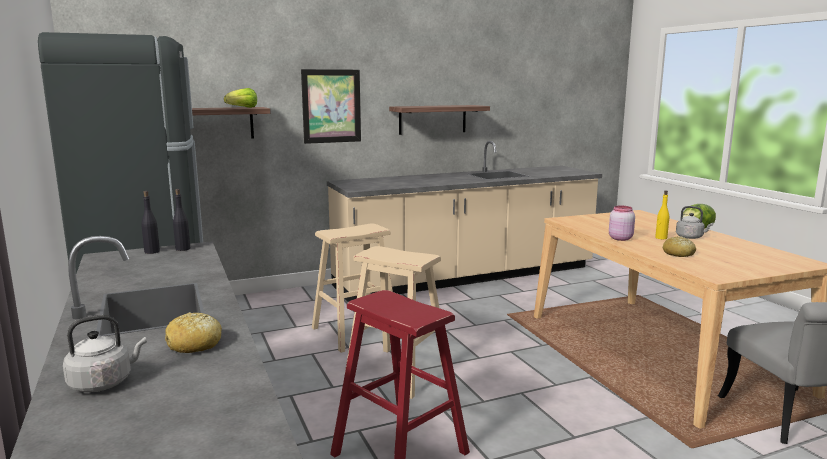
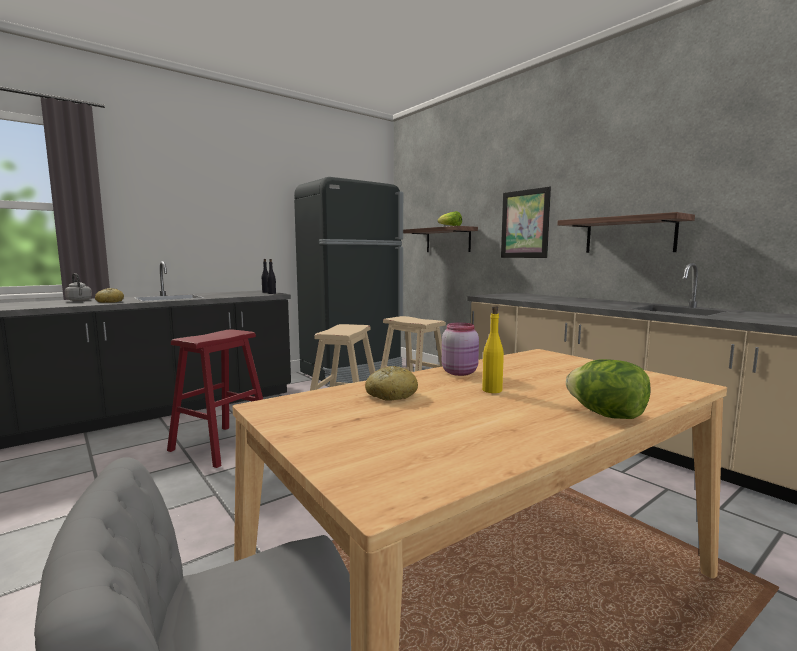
camera: 75 degrees right, 5 degrees down
(691, 237) = (524, 407): grey kettle -> none

